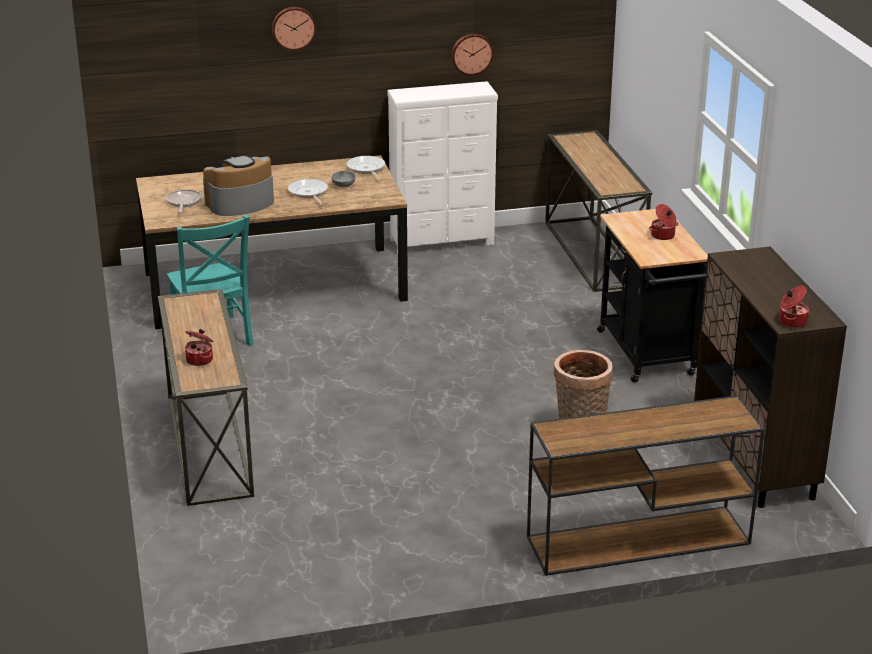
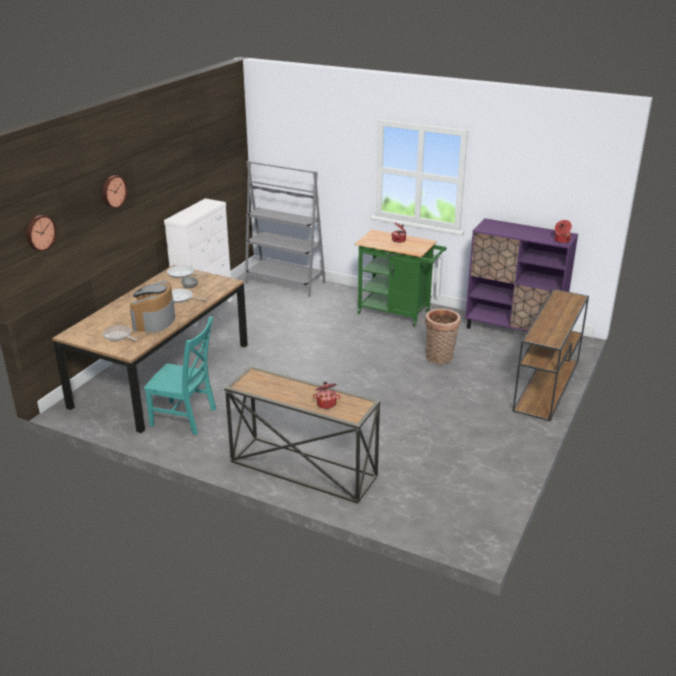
camera: 50 degrees left, 0 degrees up
(471, 53) = (195, 182): wall clock -> wall clock (40, 232)
(594, 253) = (285, 282): console table -> grey bookcase
(649, 356) = (398, 313): black cart -> green cart
(754, 459) = (513, 330): brown cabinet -> purple cabinet

